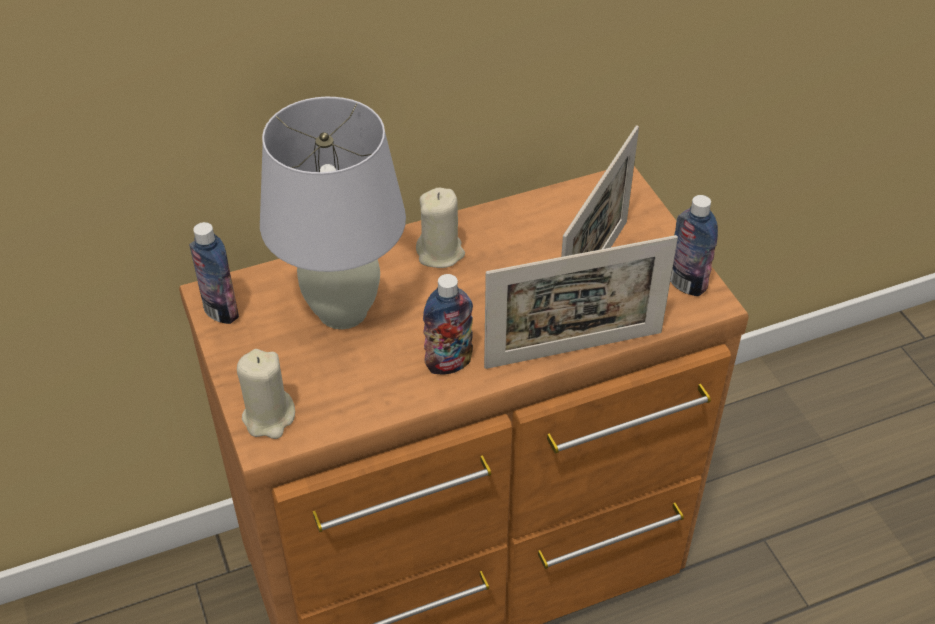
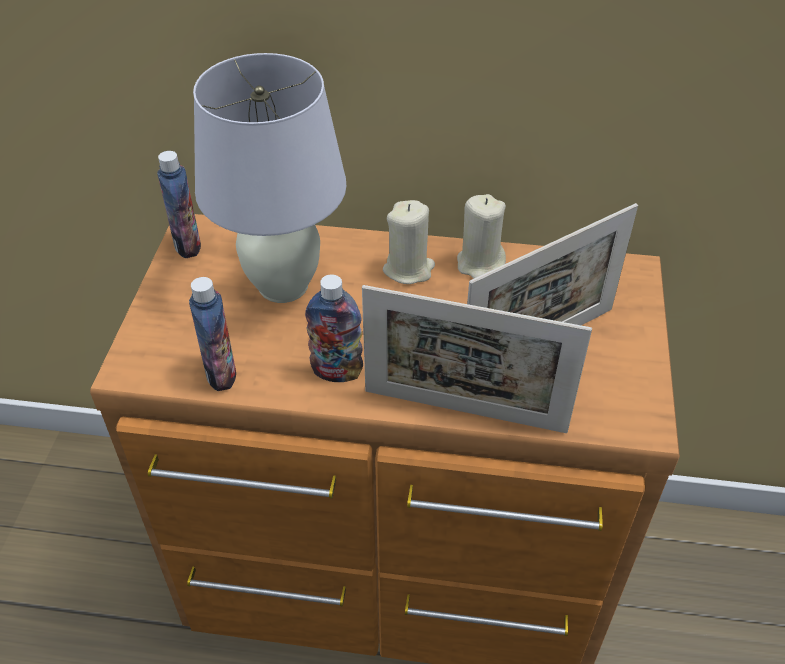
camera: 30 degrees right, 0 degrees up
(269, 417) = (148, 351): beige candle -> beige candle (480, 264)
(686, 283) = (631, 395): bottle -> bottle (221, 374)

